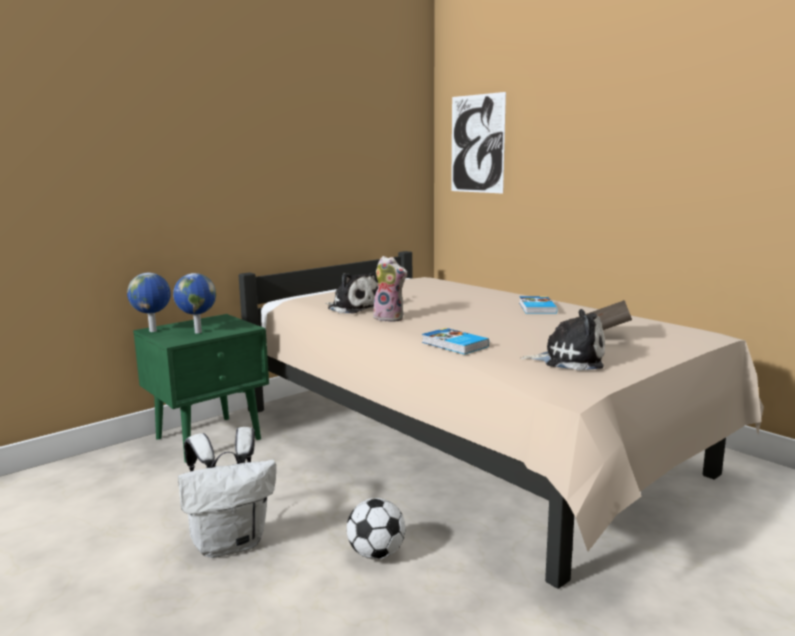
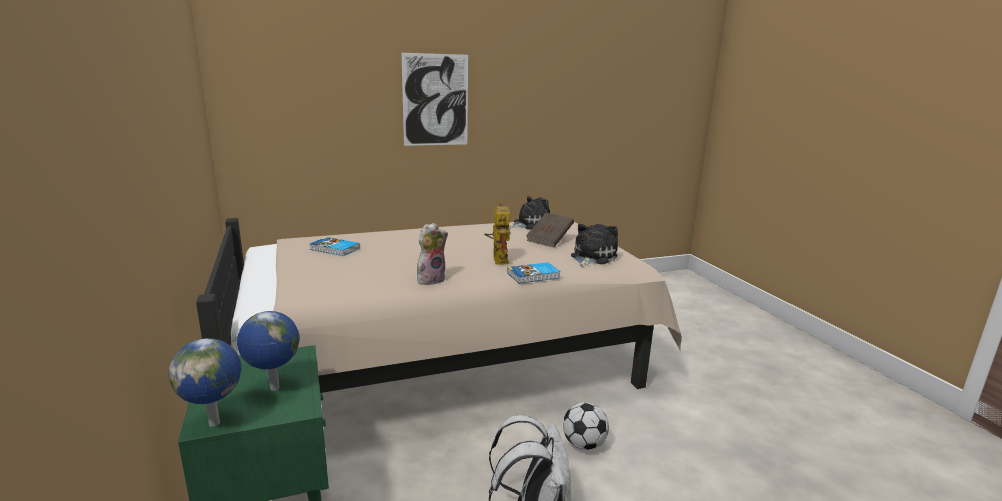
camera: 70 degrees left, 5 degrees up
(353, 308) = (370, 285): plush toy -> plush toy (530, 224)
(477, 144) = (278, 94): picture -> picture (435, 100)
(482, 327) = (497, 259): none -> toy robot
(536, 308) = (463, 235): book -> book (334, 249)

